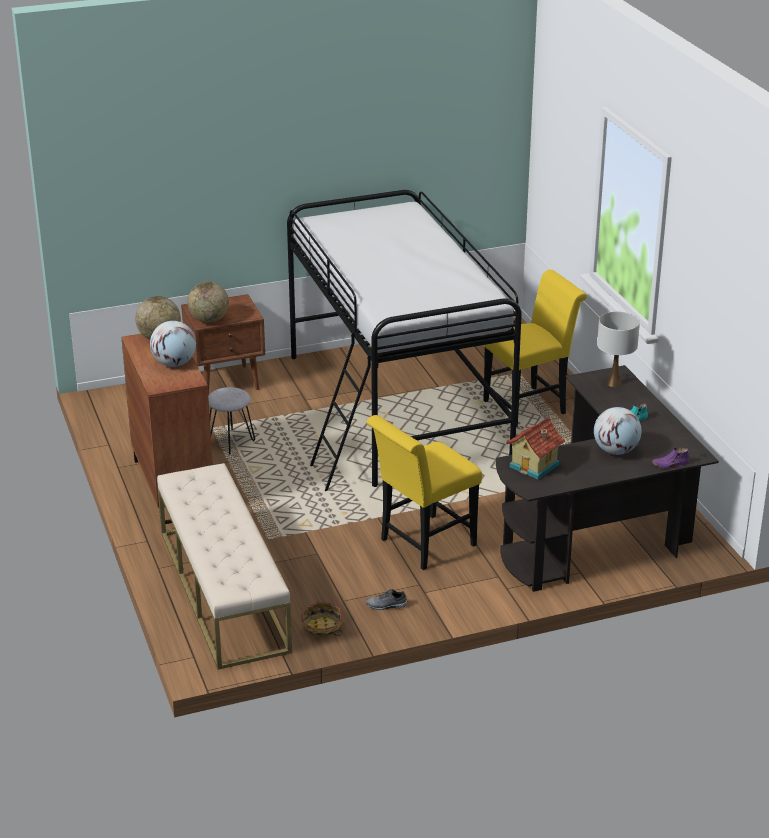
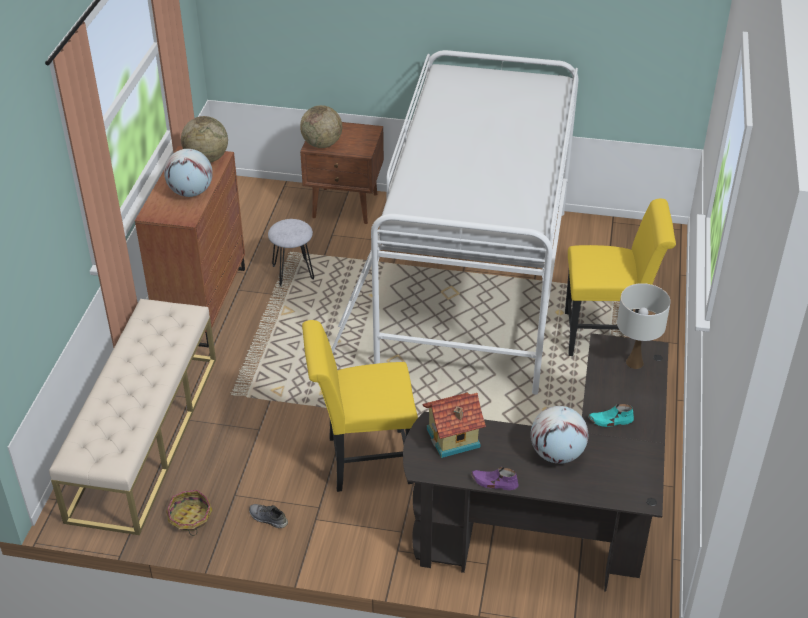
camera: 30 degrees right, 10 degrees up
(395, 408) = (472, 289): black bed -> white bed
(670, 464) = (602, 498): purple shoe -> purple shoe (494, 483)

